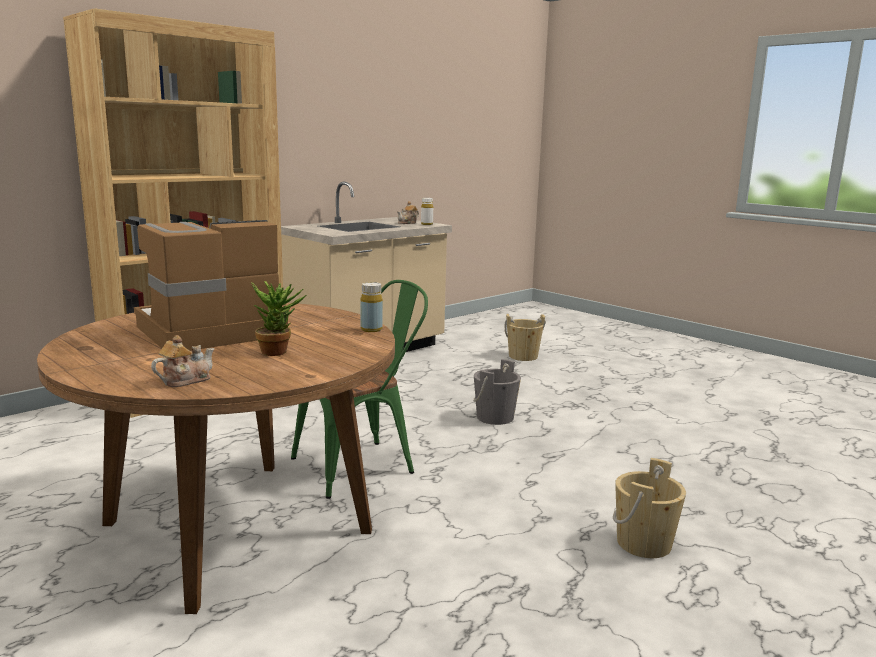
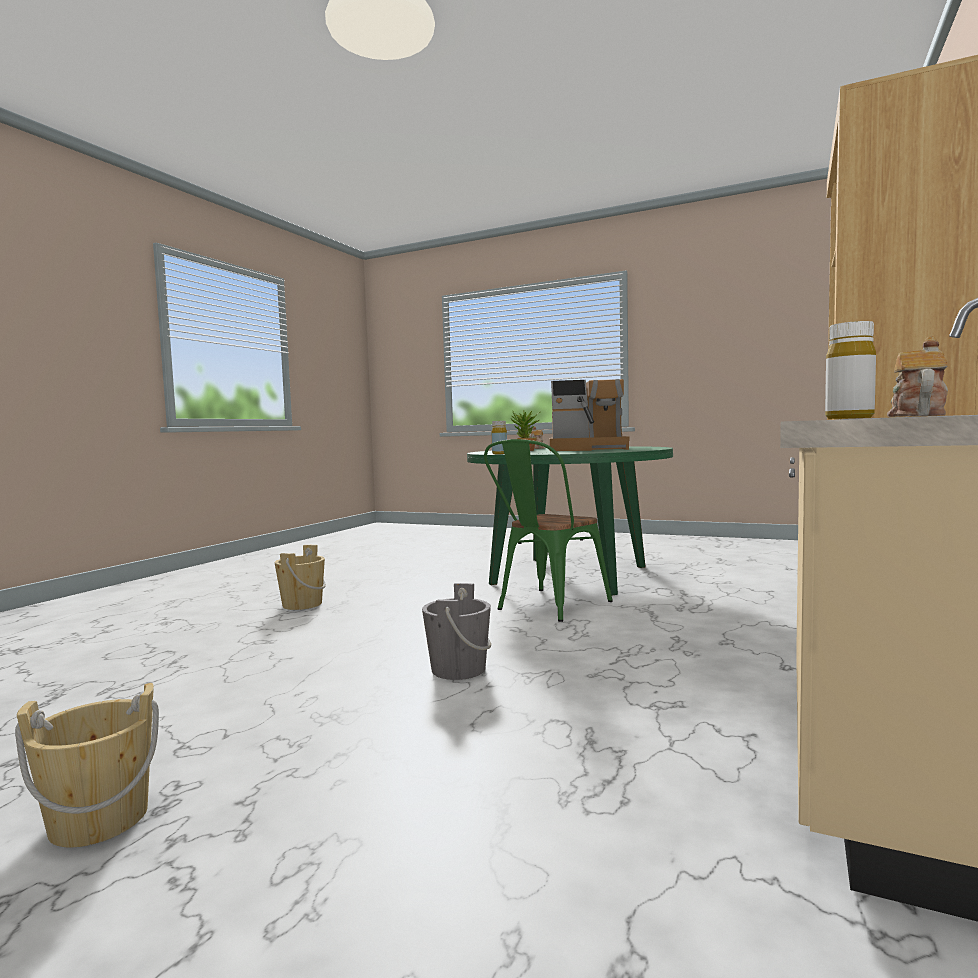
camera: 160 degrees right, 10 degrees down
(209, 332) = (588, 449): coffee machine -> coffee machine turned 60 degrees clockwise
(237, 527) = (570, 575): brown dining table -> green dining table
(523, 356) = (498, 894): beige bucket -> beige bucket (99, 820)

